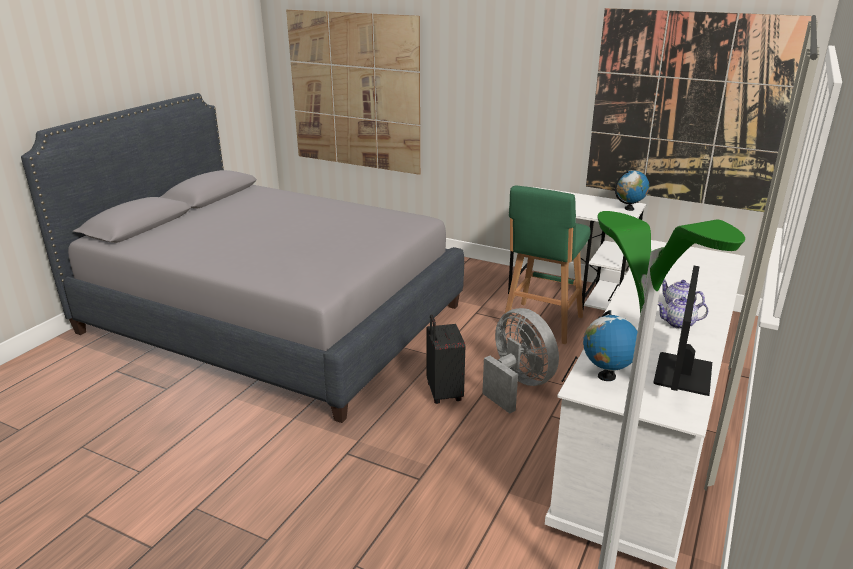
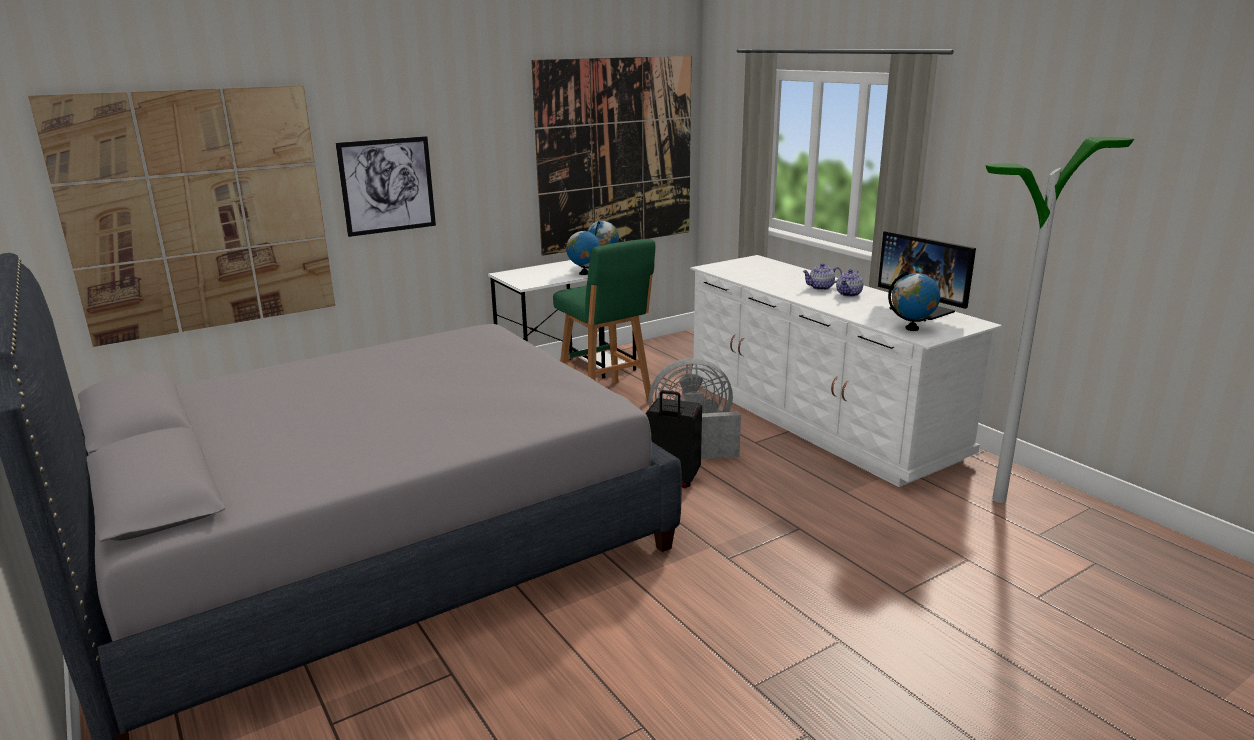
camera: 60 degrees left, 5 degrees down
(466, 98) = (387, 185): none -> picture
(584, 212) = (584, 273): none -> globe

